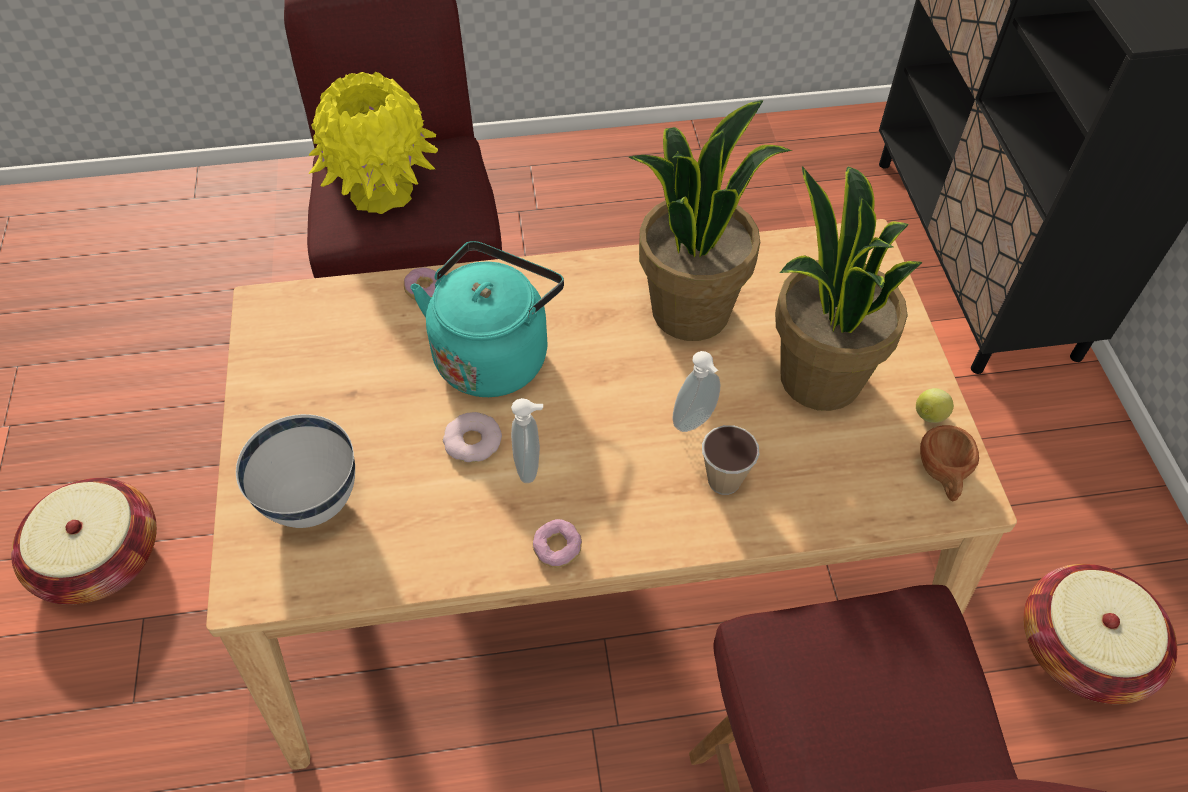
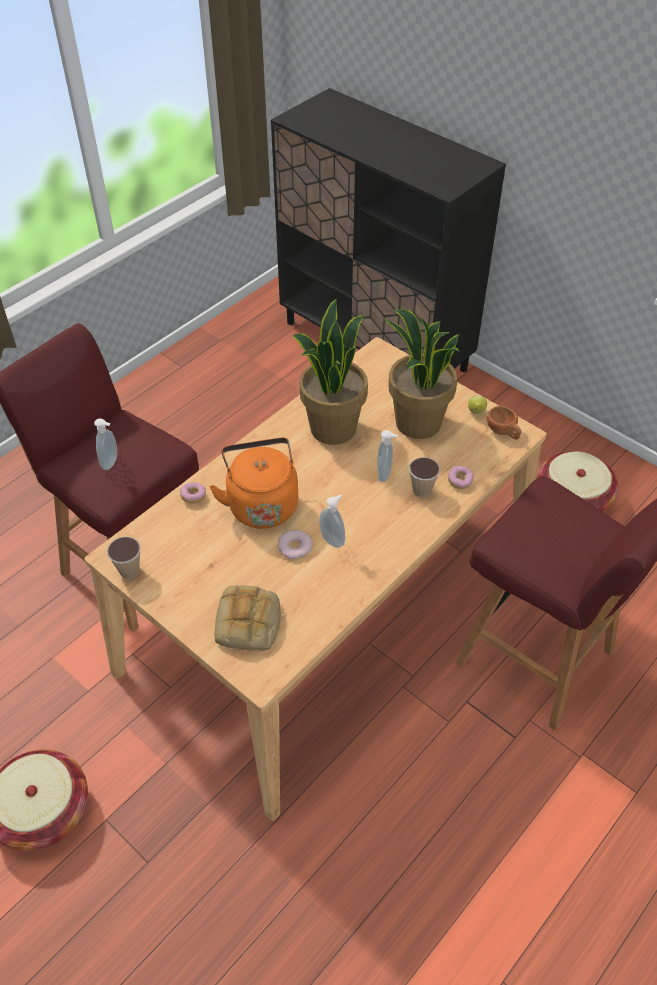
camera: 40 degrees left, 5 degrees down
(261, 336) = (129, 571): none -> cup
(313, 503) = (249, 623): white bowl -> bread
(382, 191) = (111, 463): yellow vase -> soap dispenser
(494, 354) = (261, 503): turquoise kettle -> orange kettle
(557, 548) = (381, 564): donut -> donut (460, 481)

